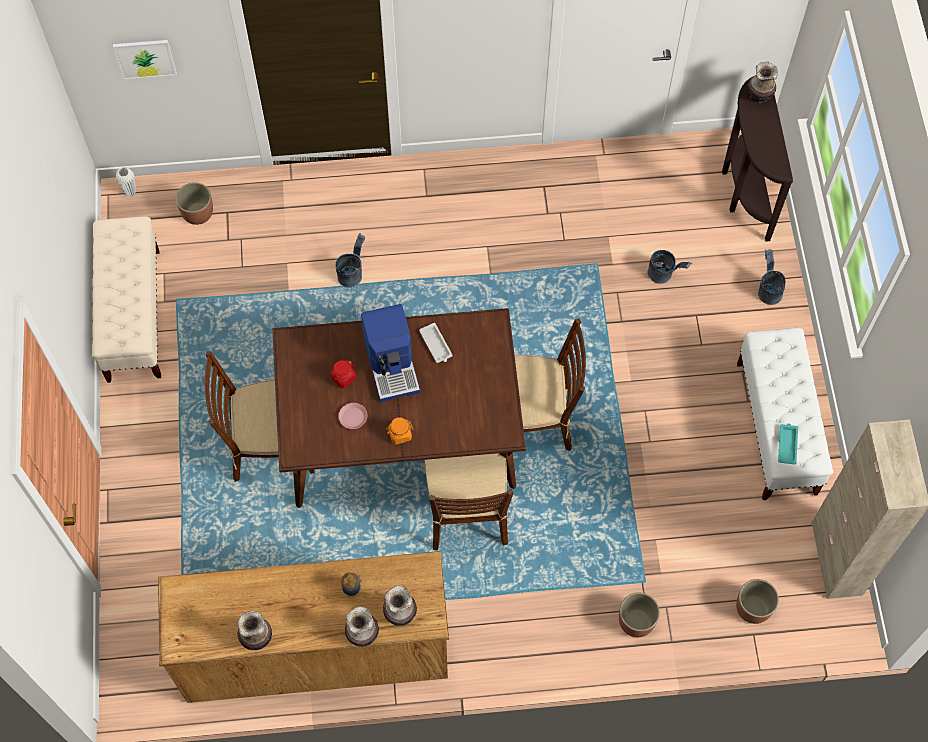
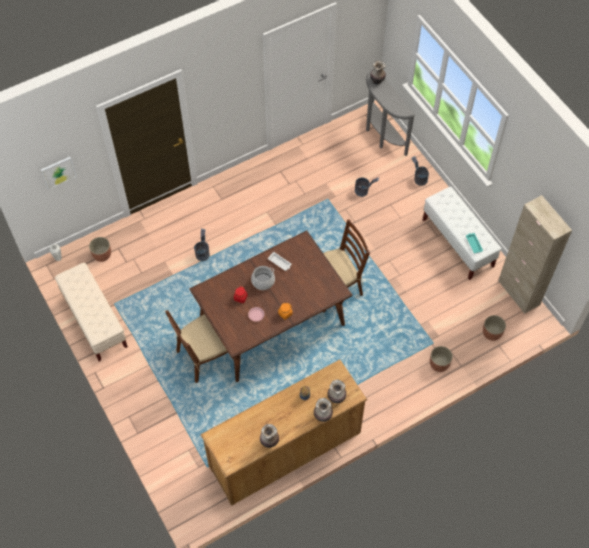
camera: 25 degrees left, 5 degrees down
(392, 365) = (263, 281): coffee machine -> cooking pot
(467, 510) = (326, 346): brown chair -> none
(743, 191) = (381, 136): brown console table -> grey console table

